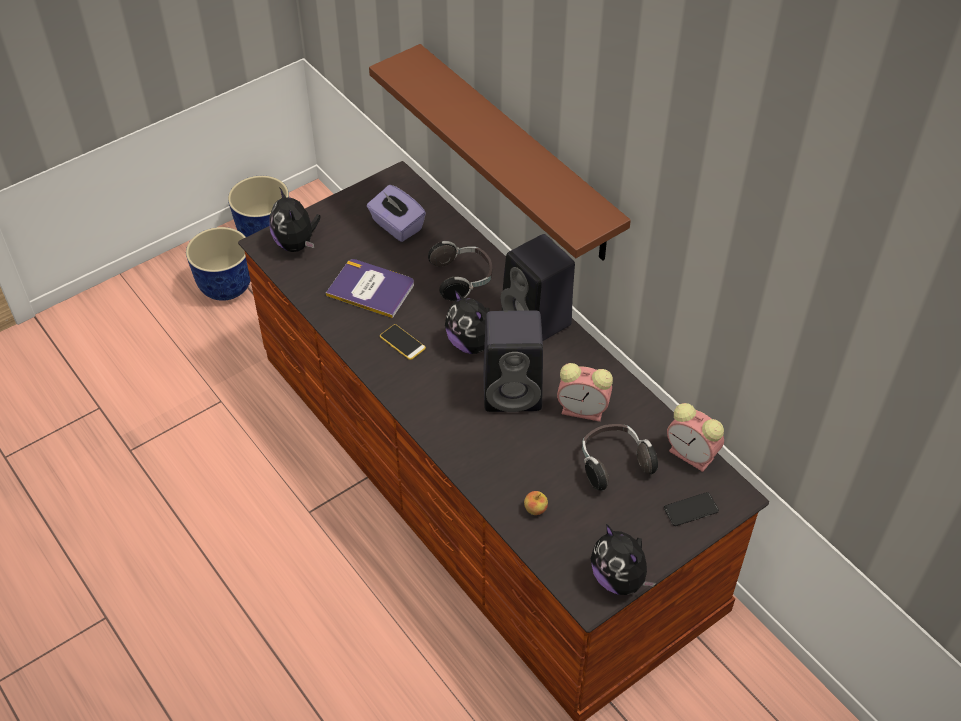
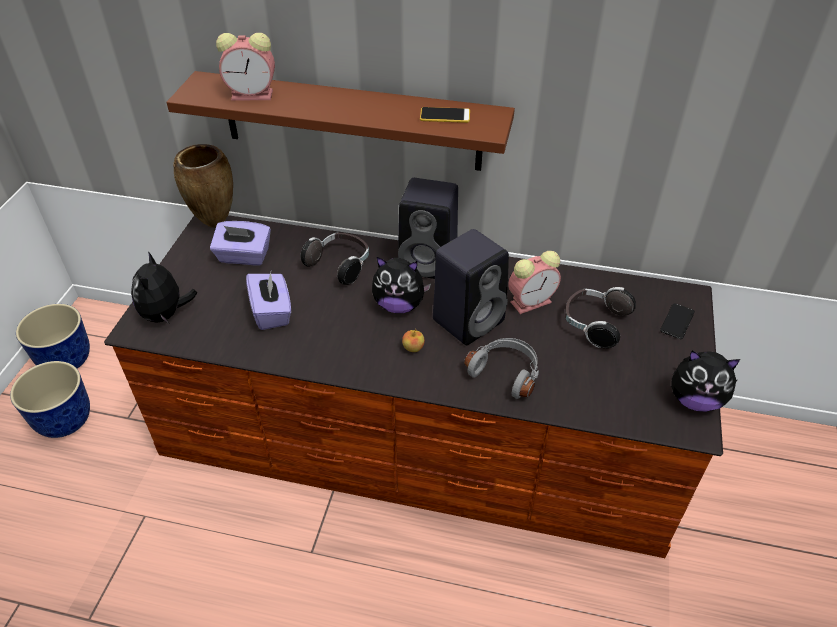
camera: 40 degrees left, 5 degrees down
(296, 244) = (166, 314): plush toy -> plush toy turned 60 degrees clockwise
(371, 289) = (272, 312): book -> purple tissue box
(402, 182) = (215, 225): none -> brown vase
(402, 342) = (343, 336): phone -> phone (445, 115)
(493, 453) = (506, 372): none -> grey headphones
(535, 509) = (583, 392): apple -> apple (413, 348)
(693, 455) = (634, 286): alarm clock -> alarm clock (254, 94)

